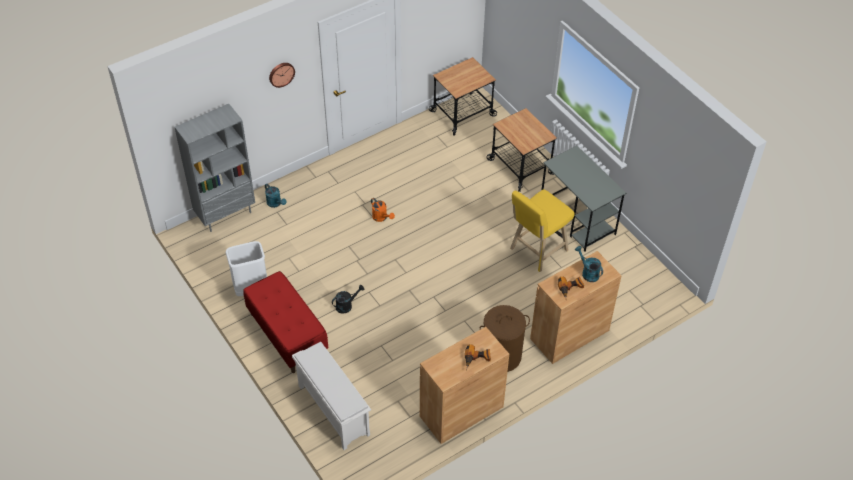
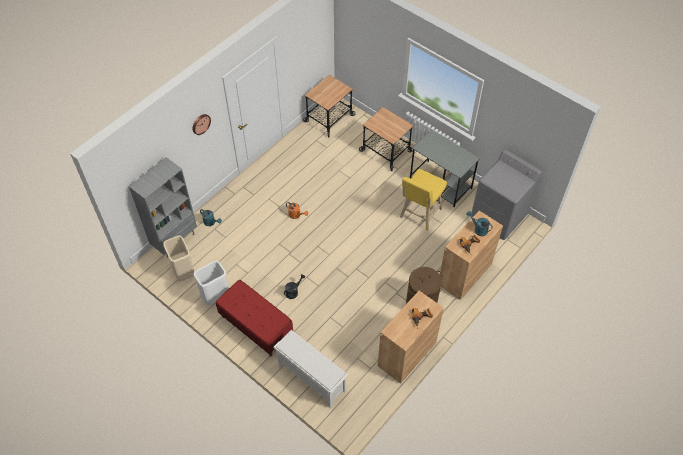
camera: 15 degrees left, 5 degrees up
(223, 253) = (183, 272): none -> beige trash can
(639, 276) = (499, 217): none -> grey washing machine

